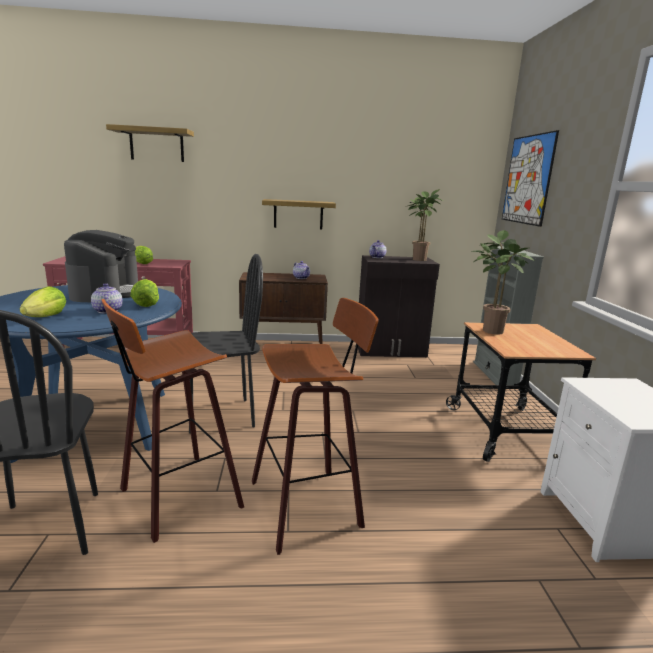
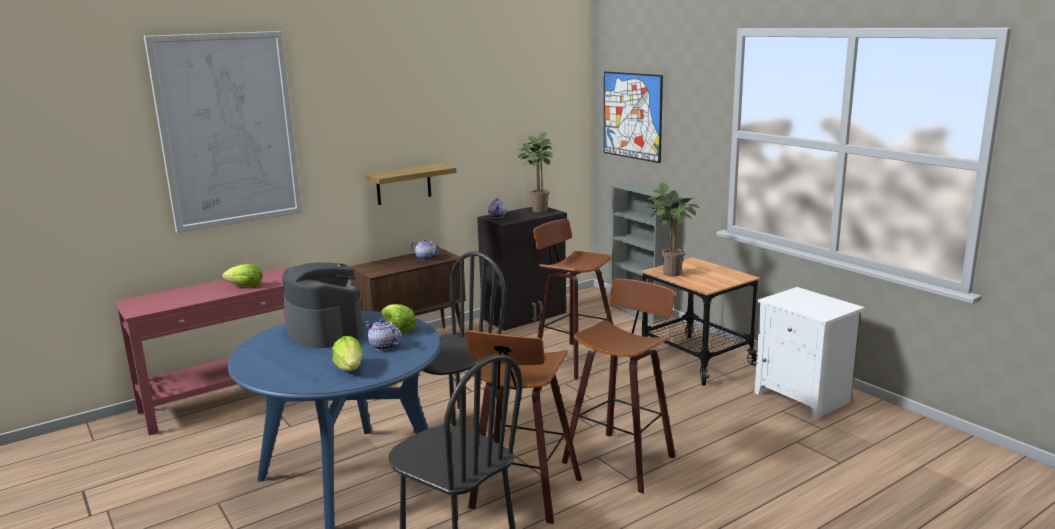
camera: 30 degrees left, 0 degrees up
(157, 145) = (228, 130): shelf -> picture
(386, 393) = (573, 359): none -> stool

